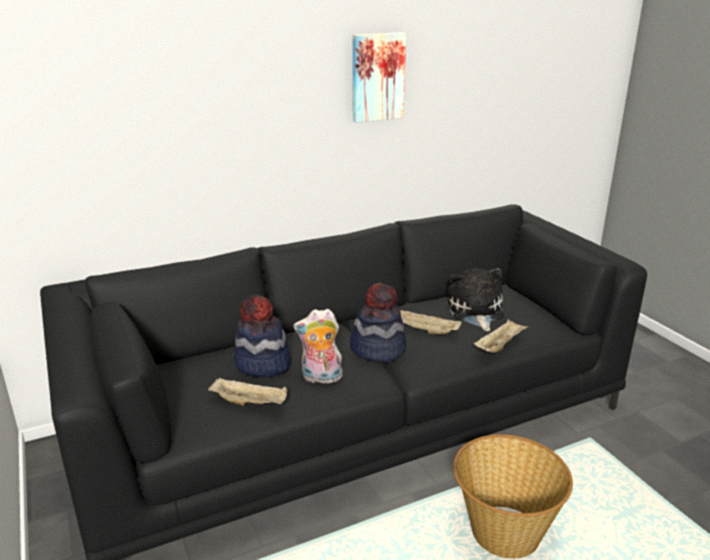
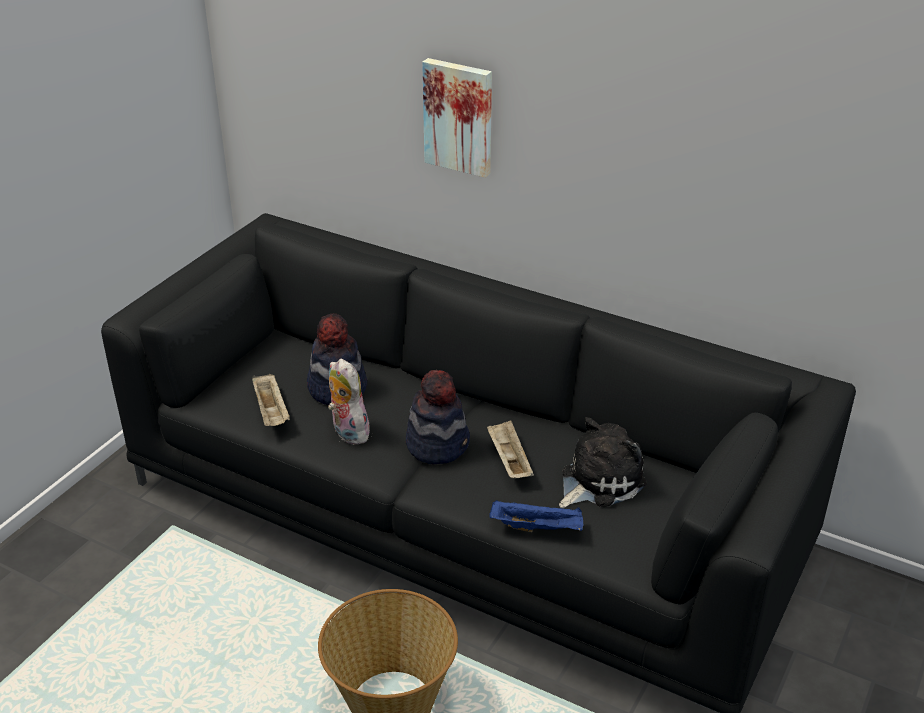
camera: 55 degrees right, 10 degrees up
(377, 77) = (639, 118): picture -> picture (459, 116)
(499, 345) = (537, 527): beige tray -> blue tray

